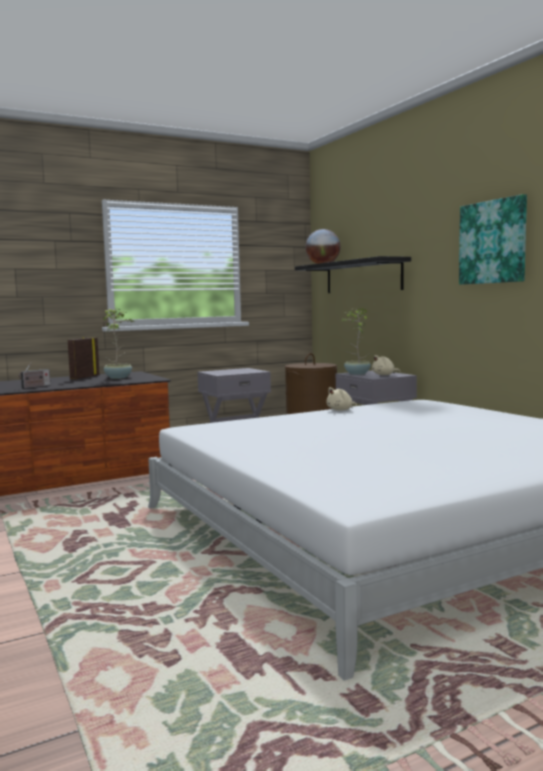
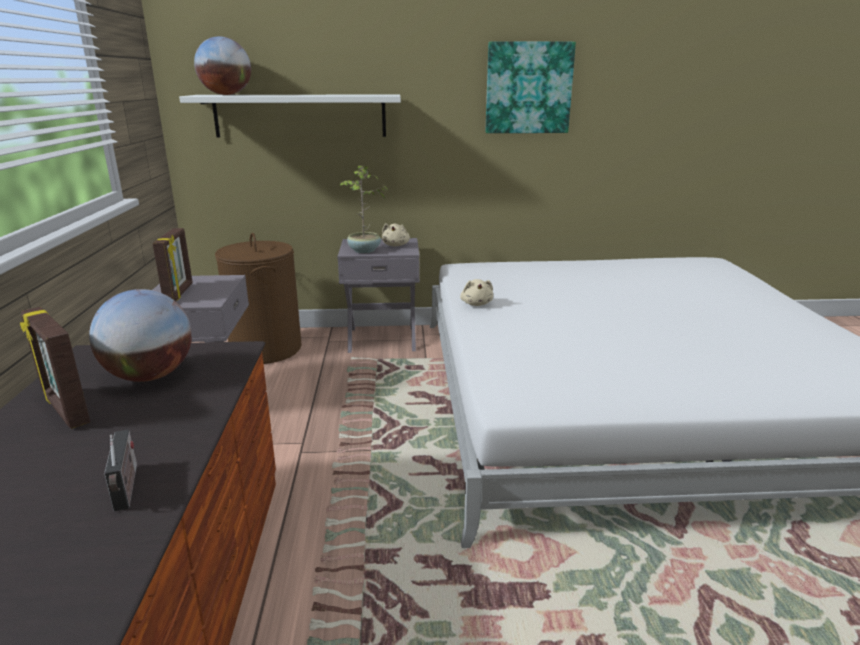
camera: 65 degrees left, 15 degrees up
(119, 377) = (150, 376): potted plant -> globe
(225, 371) = (179, 293): none -> picture frame
(362, 277) = (300, 116): black shelf -> white shelf

